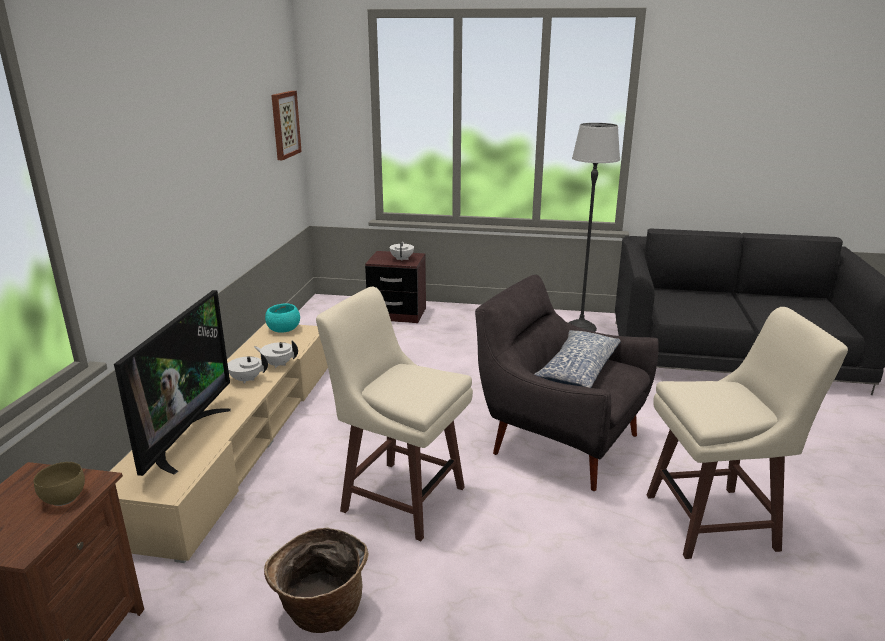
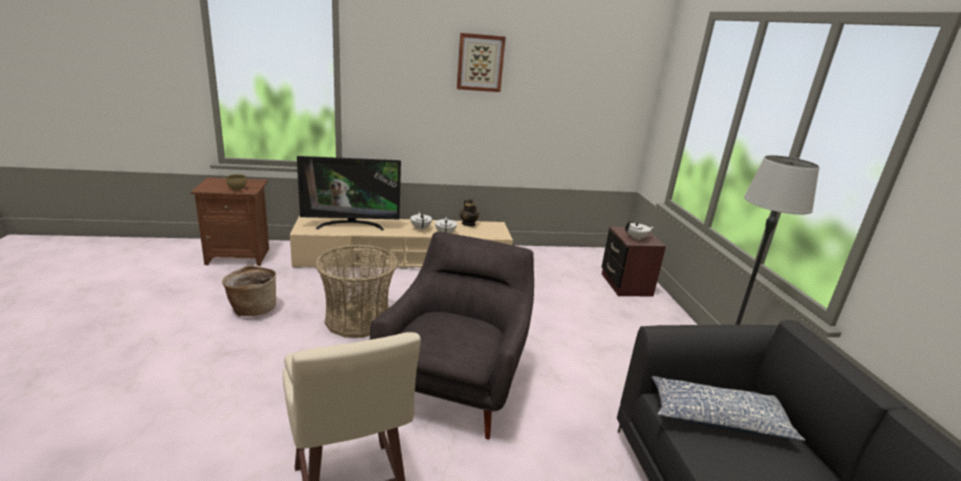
camera: 70 degrees right, 0 degrees up
(256, 344) = (468, 224): none -> teapot
(284, 124) = (620, 101): picture -> picture (480, 62)
(284, 329) = (496, 228): turquoise bowl -> none
(400, 497) = (358, 319): beige stool -> basket
(578, 369) = (456, 327): pillow -> pillow (717, 418)

